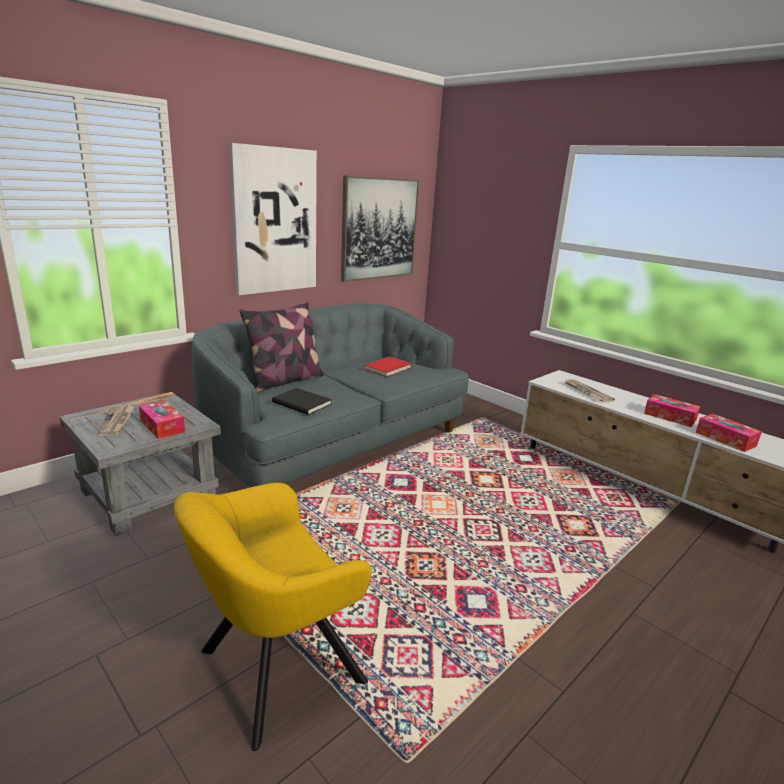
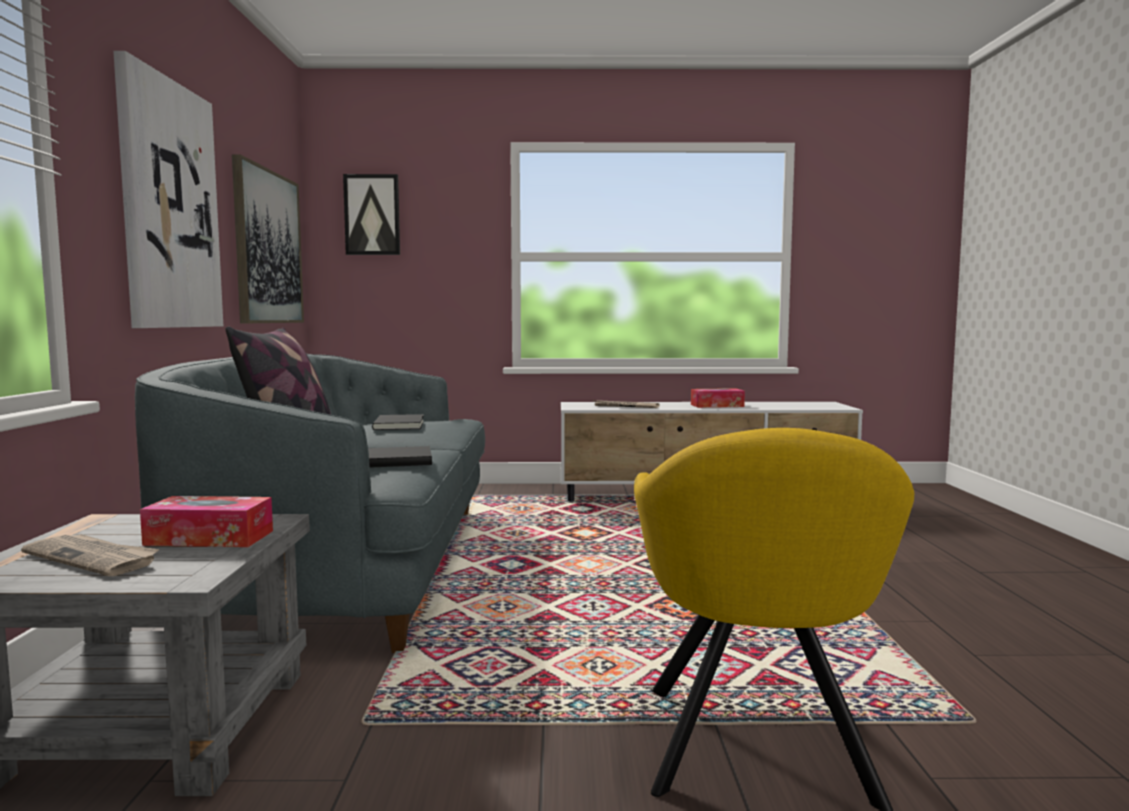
camera: 45 degrees left, 15 degrees down
(389, 368) = (401, 425): red book -> black book
(469, 201) = (372, 215): none -> picture
(725, 439) = (778, 407): tissue box -> none

